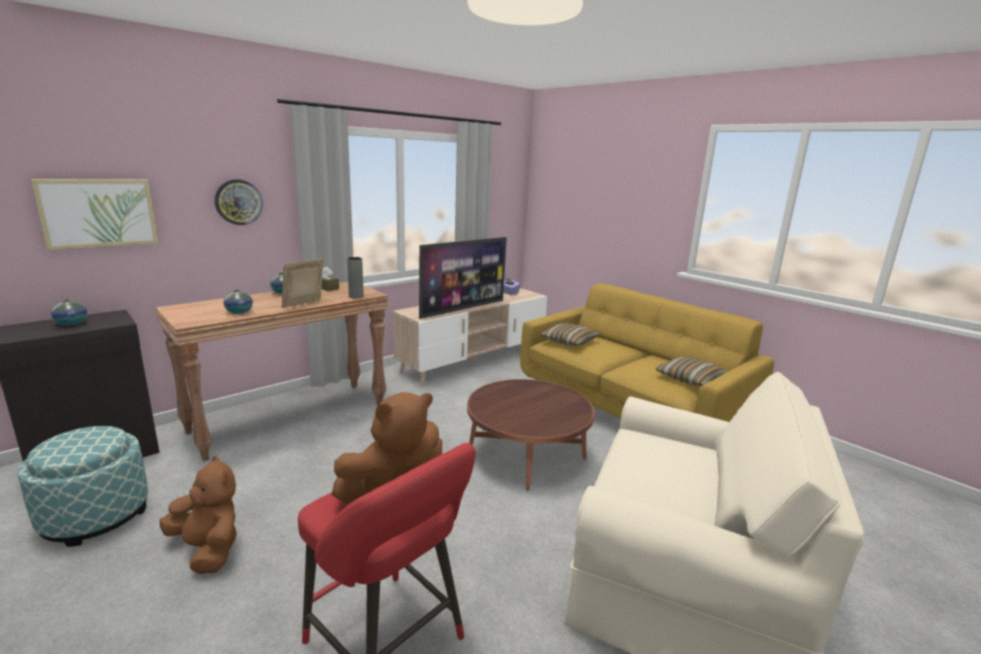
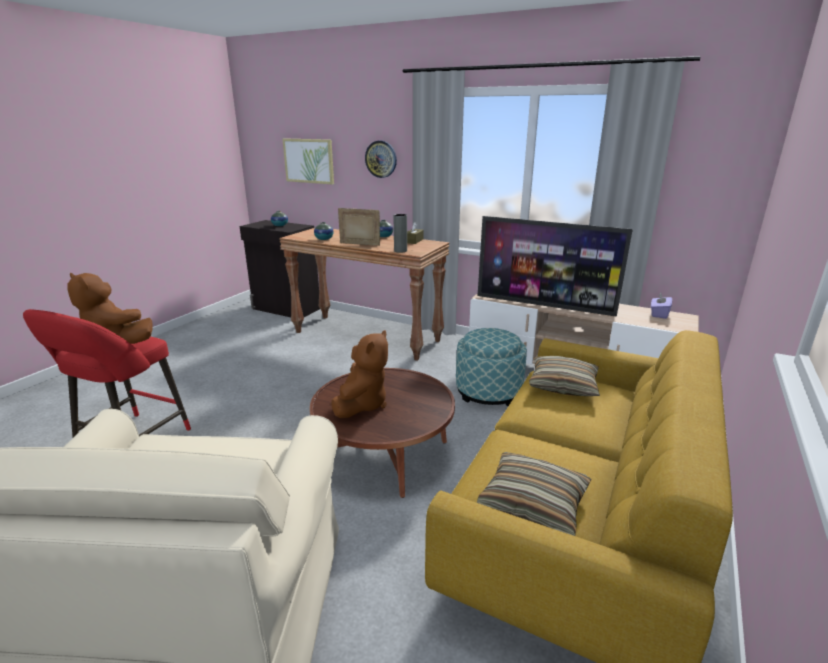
camera: 70 degrees right, 5 degrees up
(95, 515) = (235, 329): ottoman -> ottoman (488, 391)
(208, 549) = (212, 364): brown plush toy -> brown plush toy (362, 404)

